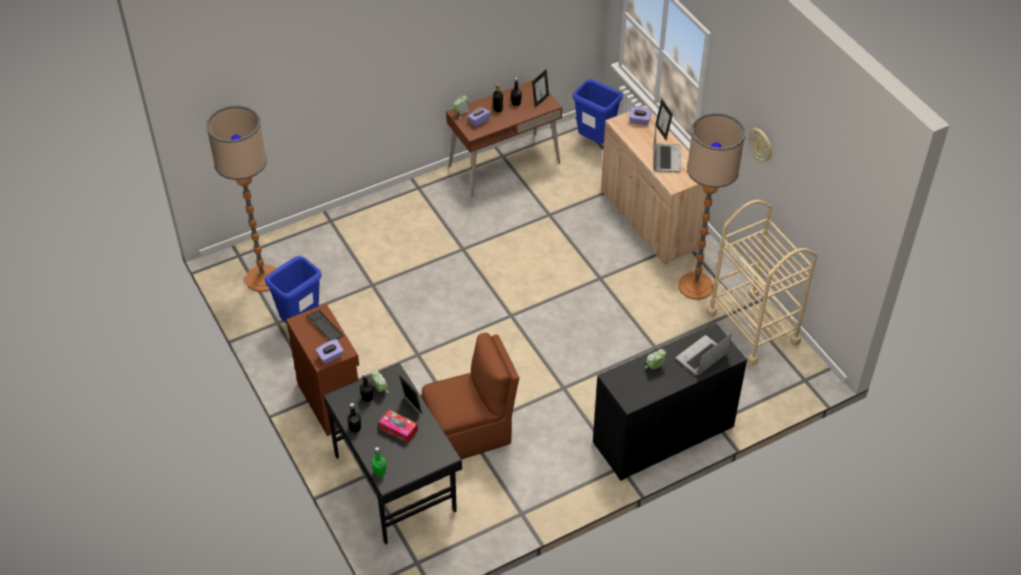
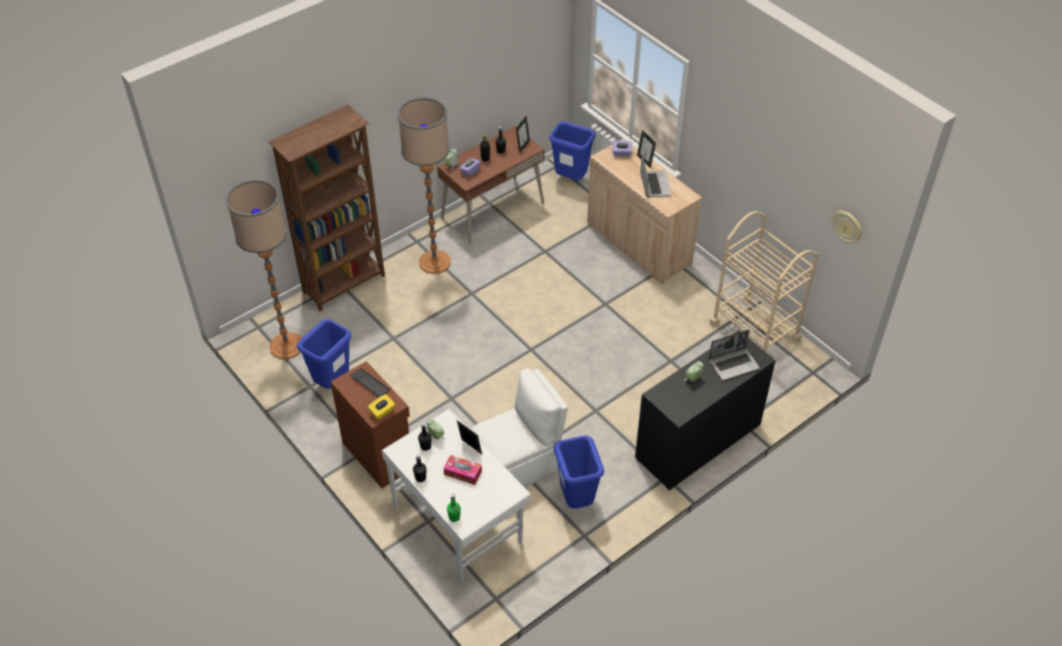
camera: 10 degrees left, 0 degrees up
(330, 357) = (382, 412): purple tissue box -> yellow tissue box
(335, 223) = (345, 284): none -> brown bookcase
(395, 482) = (458, 523): black desk -> white desk
(469, 432) = (517, 465): brown chair -> white chair
(522, 477) = (576, 500): none -> blue trash can
(696, 286) = (694, 300): floor lamp -> floor lamp (435, 262)
(701, 357) = (734, 364): laptop -> laptop turned 150 degrees counterclockwise
(761, 145) = (750, 160): wall clock -> wall clock (847, 226)

